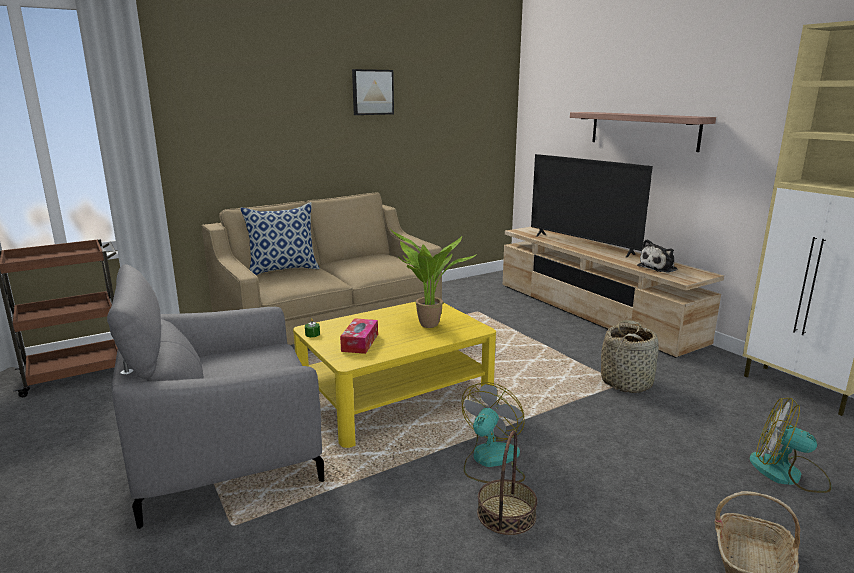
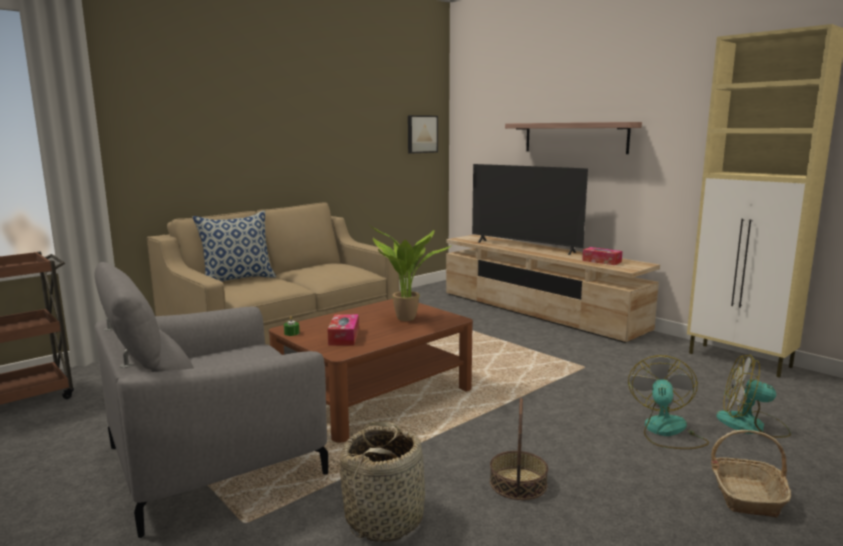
camera: 10 degrees left, 5 degrees down
(372, 92) = (315, 104): picture -> picture (421, 134)
(395, 397) = (374, 395): yellow coffee table -> brown coffee table
(491, 461) = (488, 441): fan -> fan (666, 432)
(626, 382) = (589, 366): basket -> basket (385, 518)
(659, 268) = (601, 261): plush toy -> tissue box

